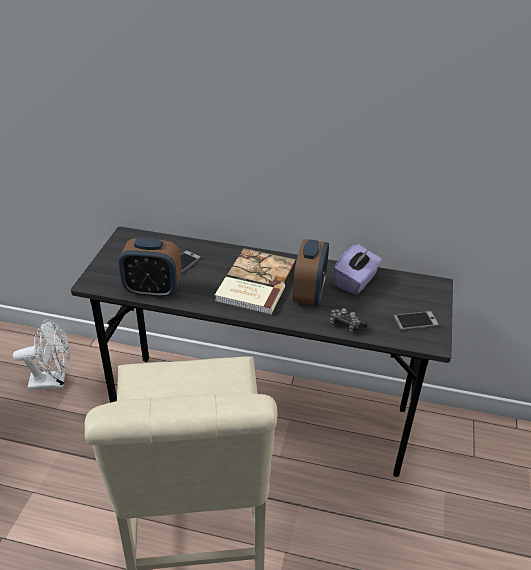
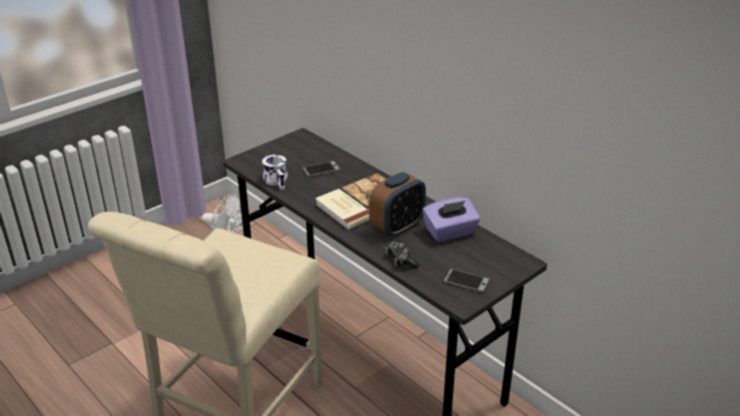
camera: 35 degrees right, 5 degrees down
(153, 290) = (278, 181): alarm clock -> white mug

